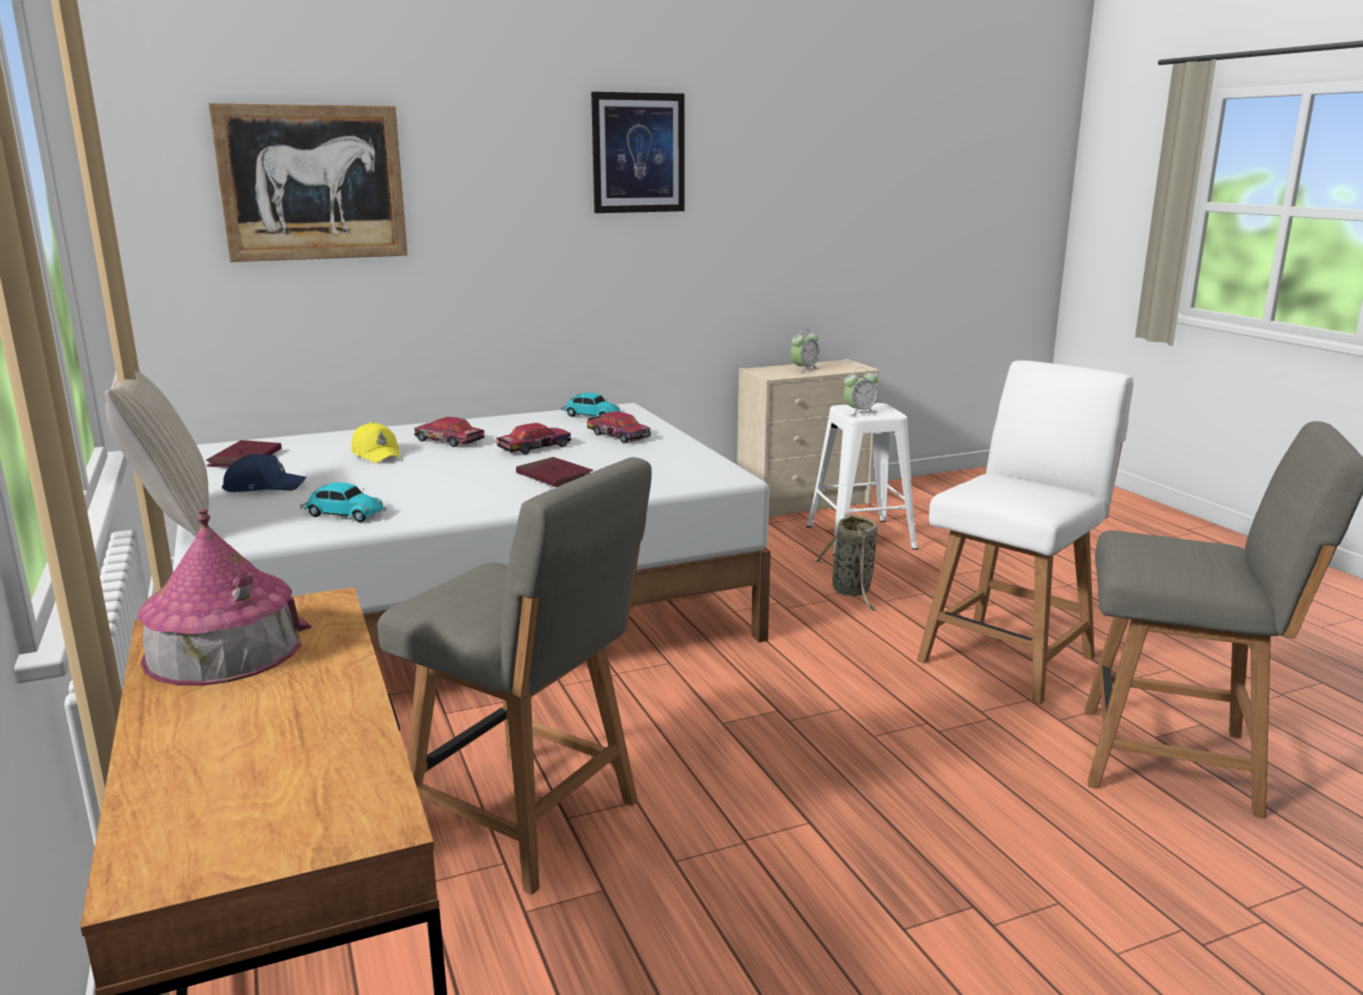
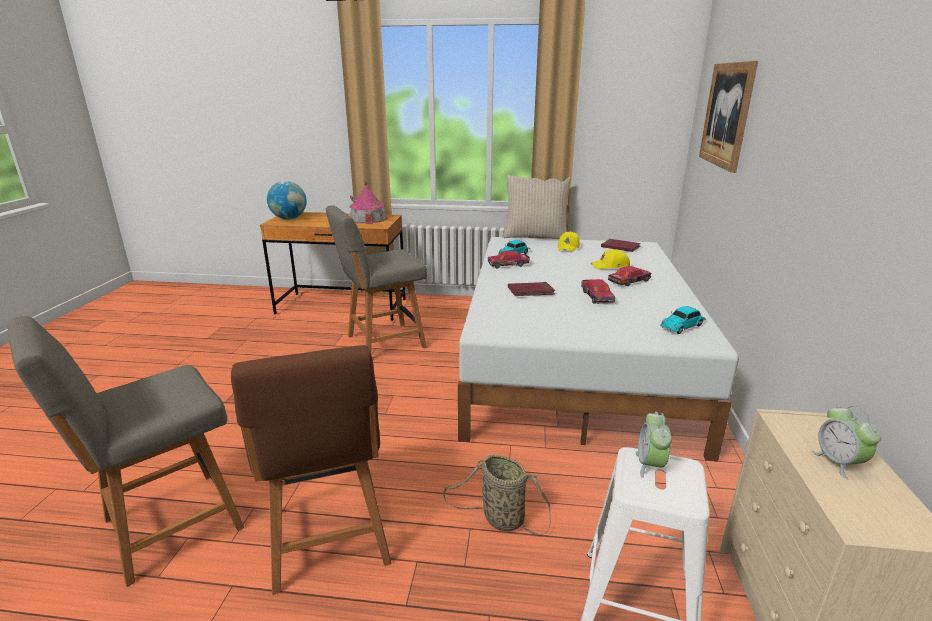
camera: 120 degrees right, 5 degrees up
(264, 486) = (568, 247): blue cap -> yellow cap
(281, 814) = (289, 218): none -> globe
(618, 436) = (612, 322): toy car -> toy car (508, 264)
(638, 153) = (854, 106): picture -> none
(1009, 656) = (329, 540): white chair -> brown chair

